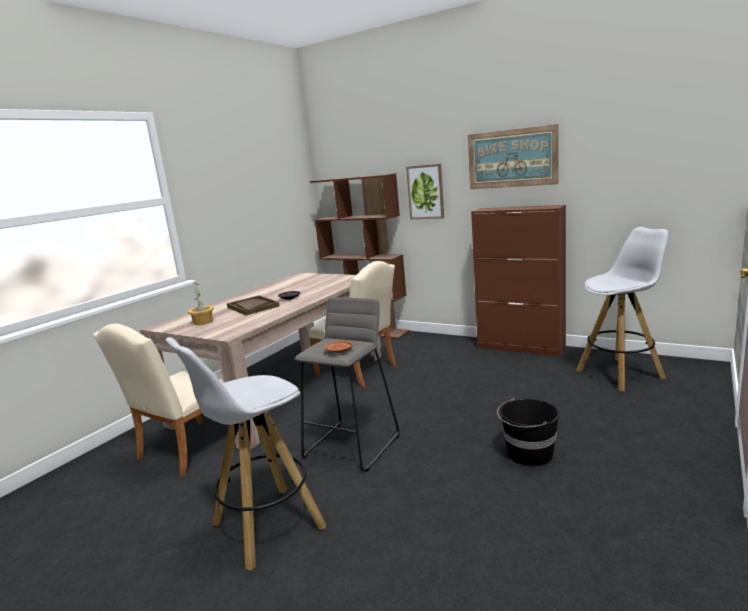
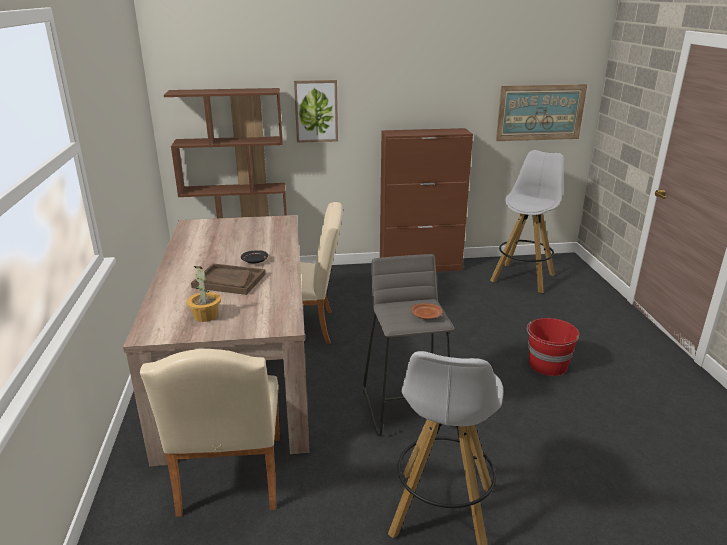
camera: 40 degrees left, 10 degrees up
(512, 158) = (415, 79): picture -> picture (540, 112)
(529, 454) = (547, 365): black bucket -> red bucket

